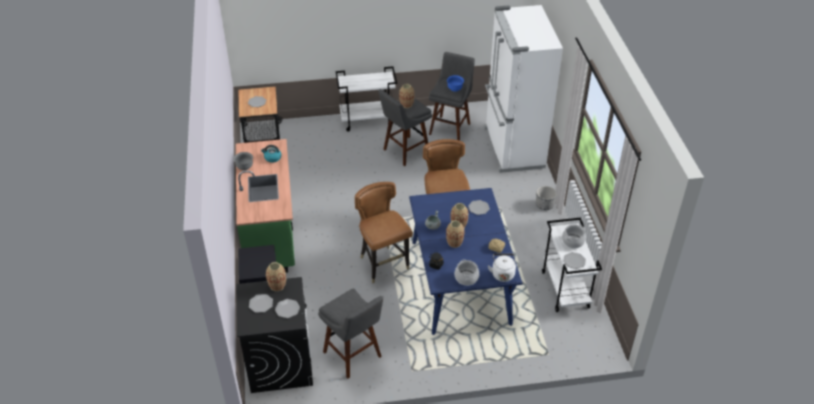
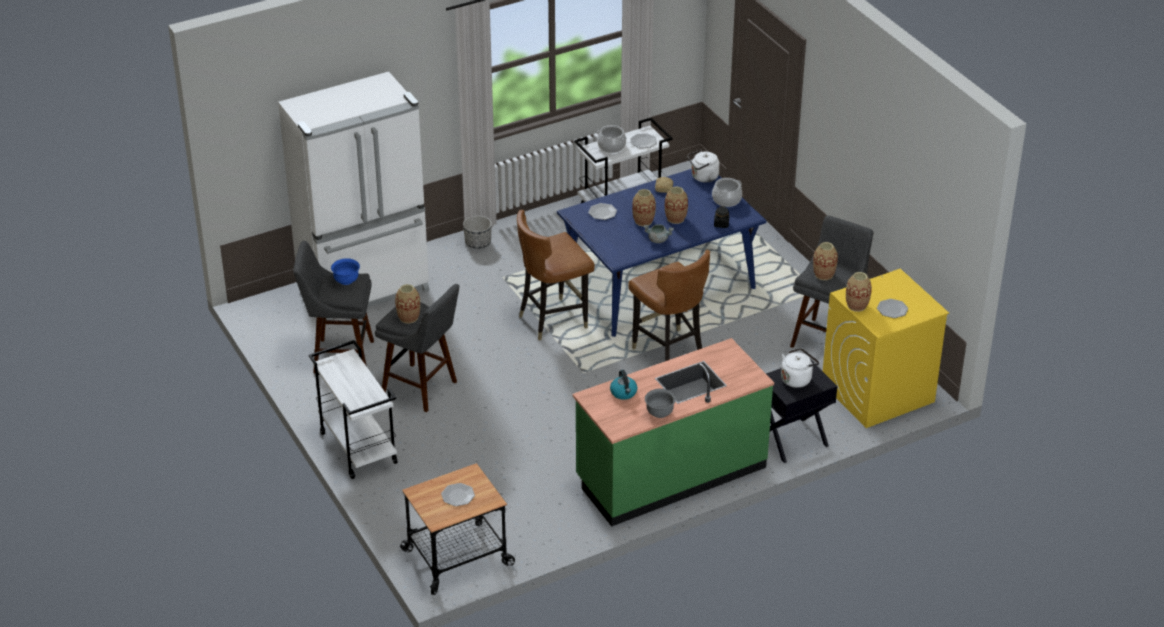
camera: 110 degrees left, 5 degrees down
(258, 262) = (797, 379): none -> white kettle
(280, 362) = (877, 392): black washing machine -> yellow washing machine
(287, 309) = (884, 288): plate -> none
(346, 302) = (823, 274): none -> vase
(383, 265) = (668, 352): brown chair -> brown chair turned 75 degrees counterclockwise

